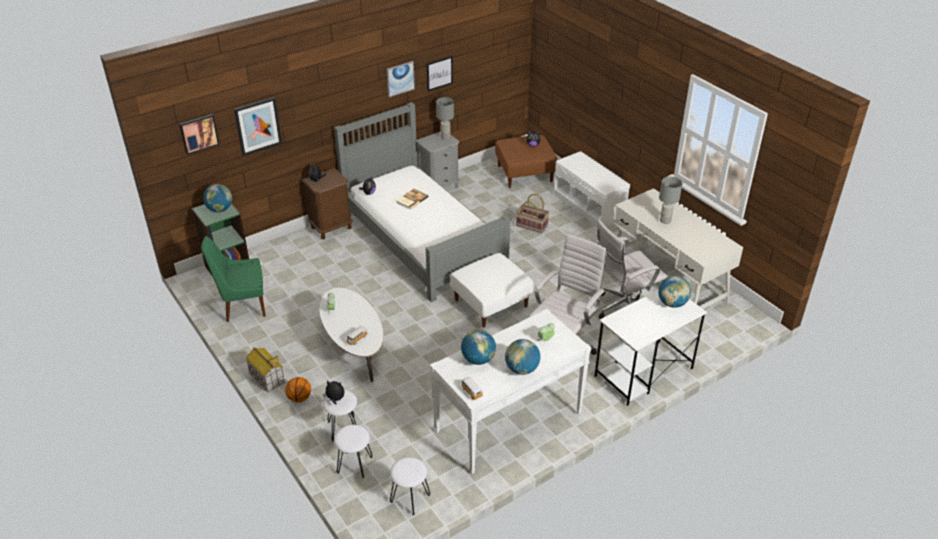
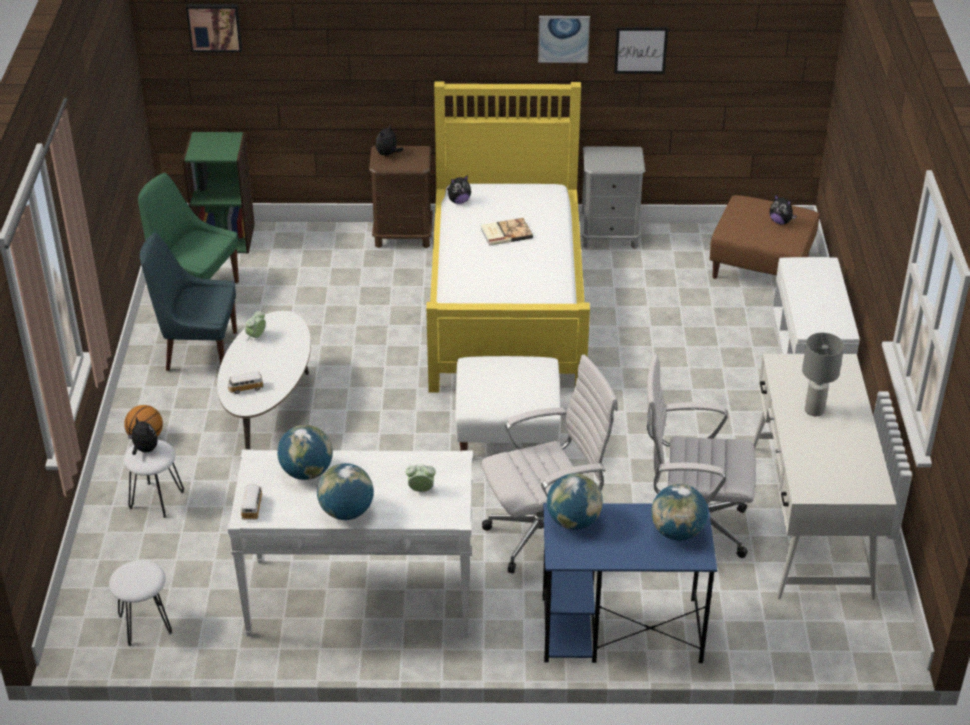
camera: 35 degrees right, 0 degrees up
(220, 209) = (220, 146): globe -> globe (573, 521)
(258, 126) = (308, 43): picture -> none
(266, 378) = (134, 395): toy house -> none
(279, 337) = (198, 351): none -> blue chair
(354, 464) = (125, 549): white stool -> none
(422, 239) = (506, 301): grey bed -> yellow bed
(445, 137) = (629, 157): grey table lamp -> none
(532, 225) = (687, 347): basket -> none
(643, 372) = (619, 630): white desk -> blue desk

